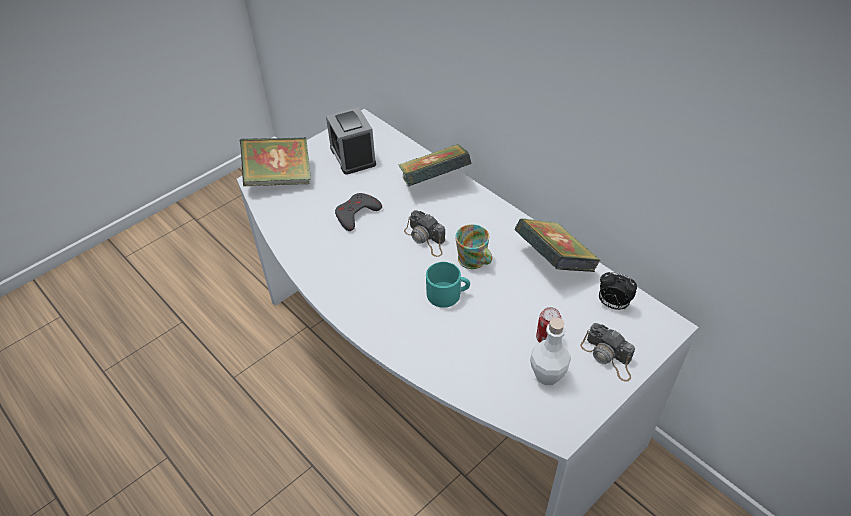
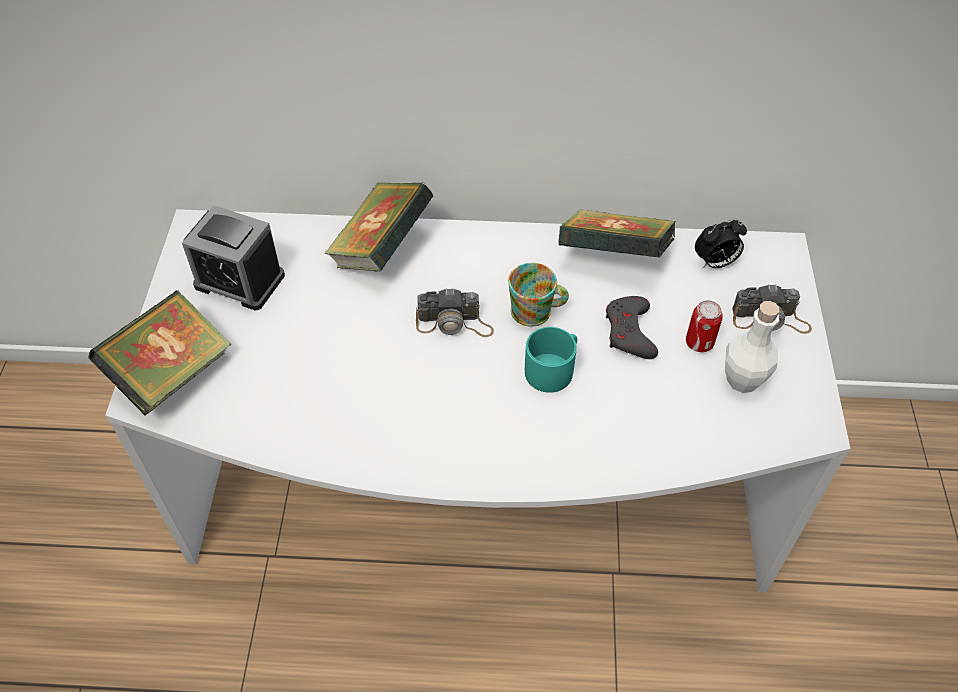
camera: 45 degrees left, 5 degrees up
(356, 214) = (336, 350): grey game controller -> grey game controller (629, 332)

